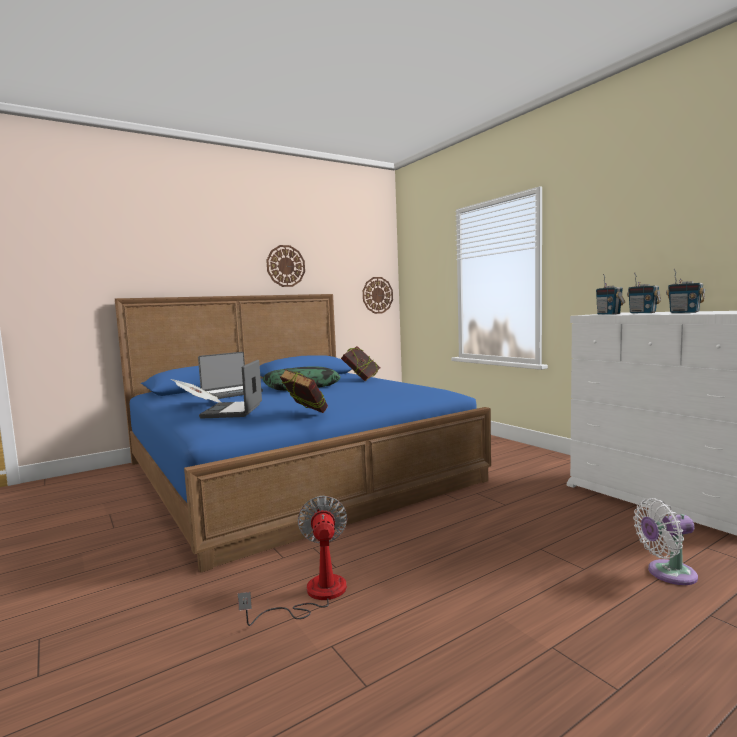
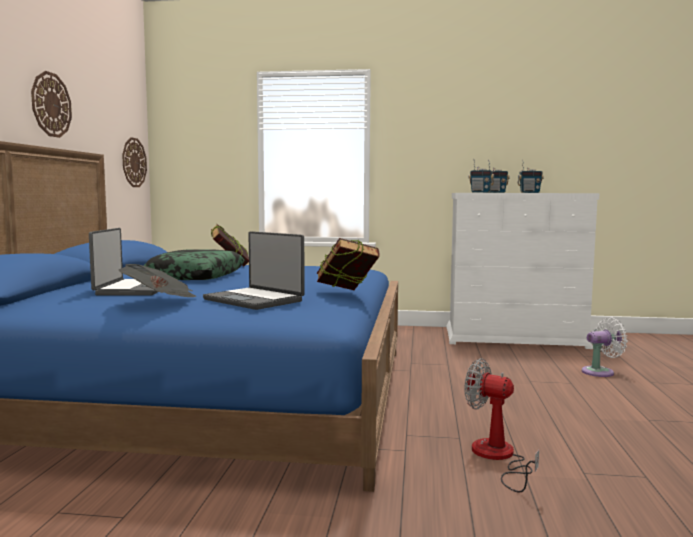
camera: 50 degrees left, 0 degrees up
(667, 573) = (601, 372): white fan -> white fan turned 135 degrees counterclockwise

